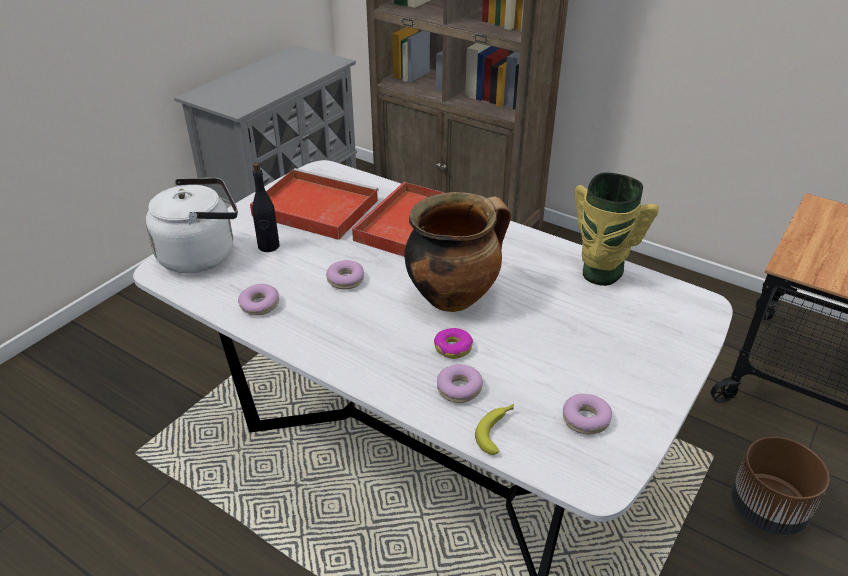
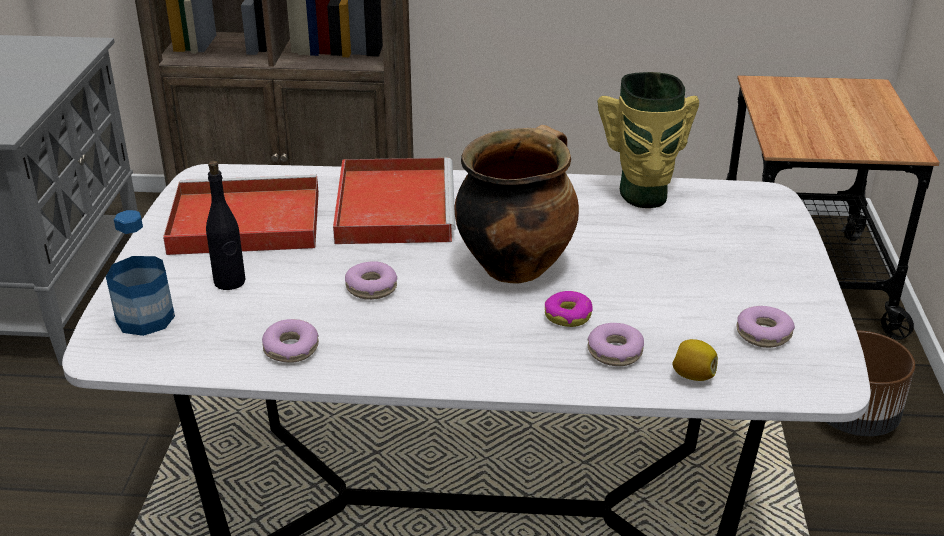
camera: 30 degrees left, 5 degrees down
(202, 254) = (145, 319): white kettle -> bottle
(497, 430) = (693, 376): banana -> lemon

